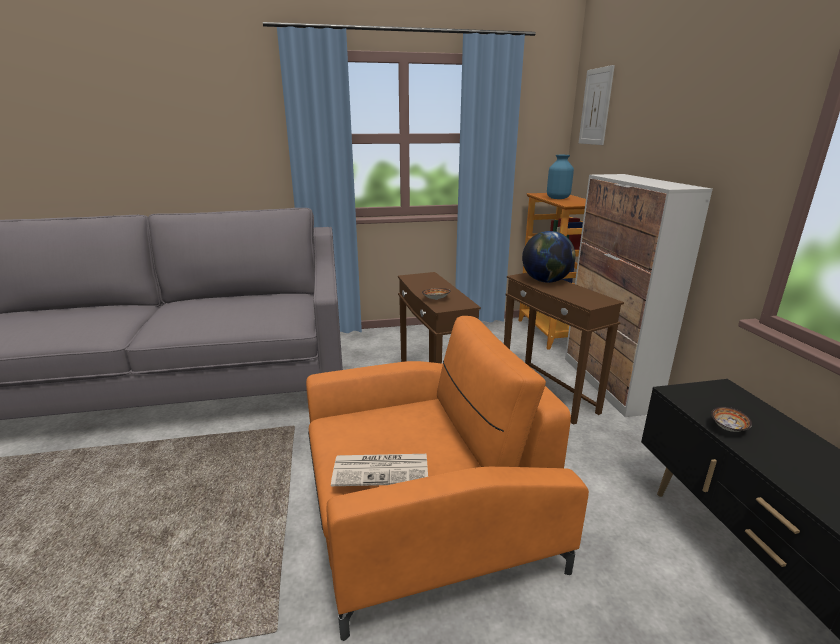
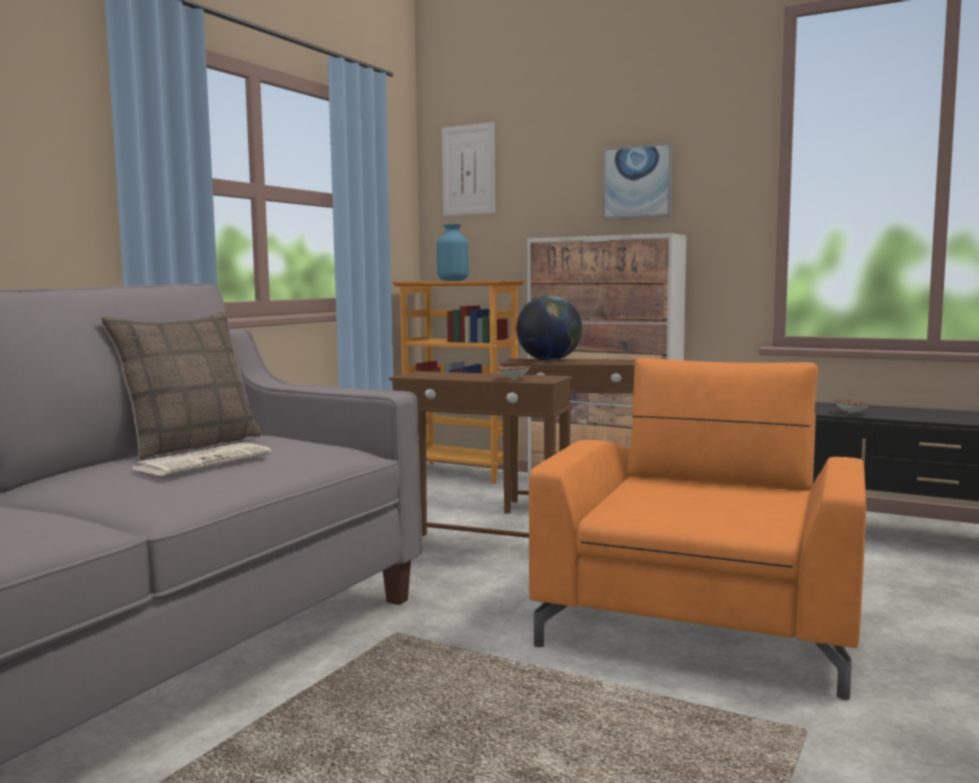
camera: 50 degrees left, 15 degrees down
(252, 297) = (190, 445): none -> pillow
(382, 469) = (751, 506): newspaper -> newspaper (204, 461)
(692, 128) = (637, 182): none -> picture

